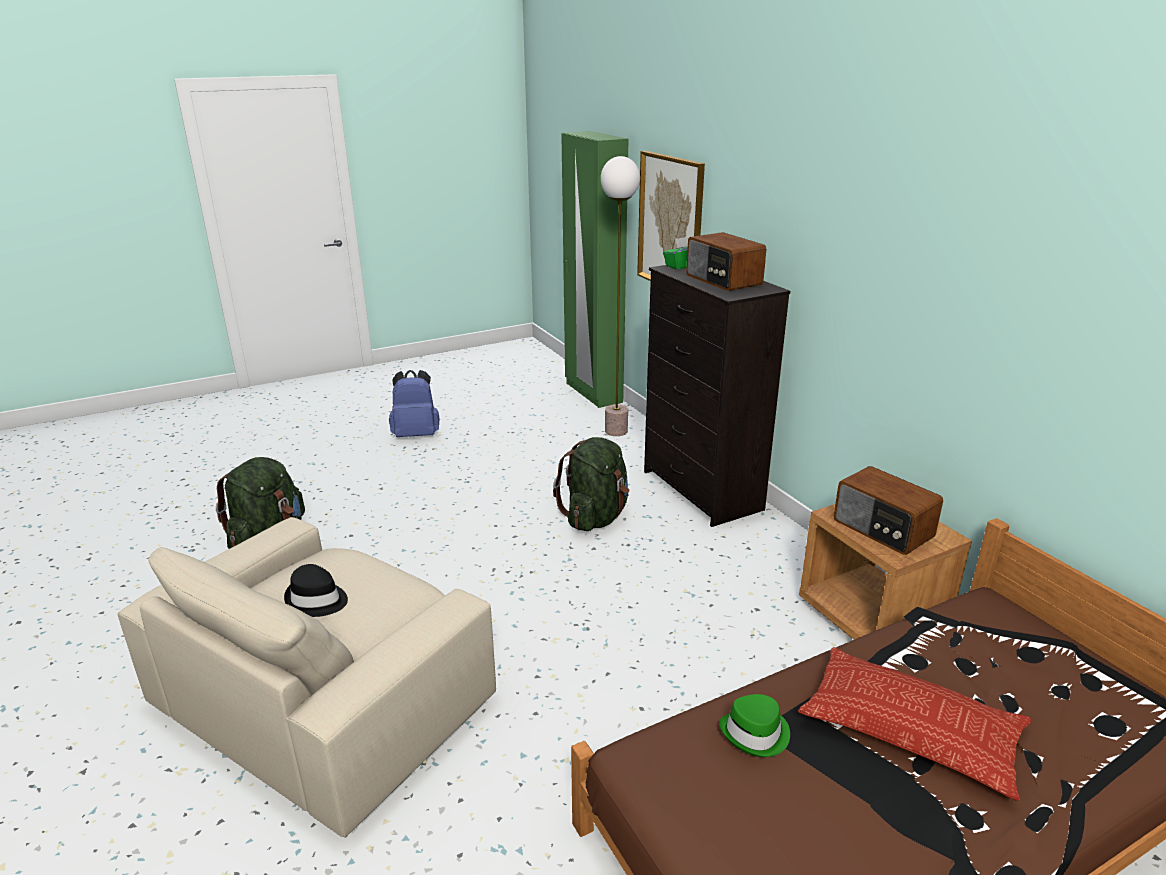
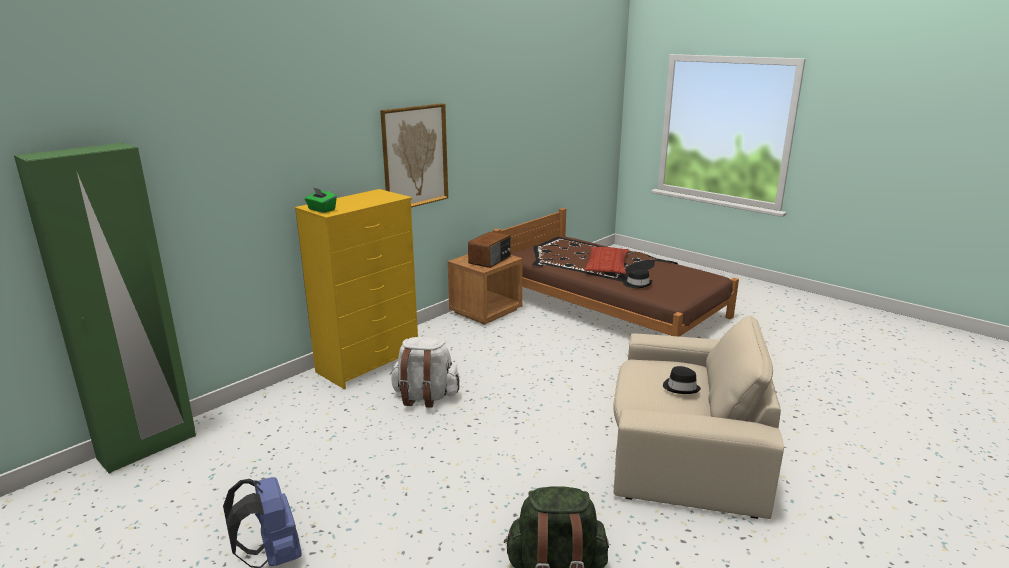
camera: 110 degrees left, 5 degrees down
(596, 517) = (425, 397): green backpack -> white backpack
(616, 431) = (259, 415): floor lamp -> none
(670, 223) = (220, 203): picture -> picture (414, 156)
(701, 491) = (369, 363): black dresser -> yellow dresser
(722, 280) = (361, 200): radio -> none
(756, 734) = (637, 284): green hat -> black hat

